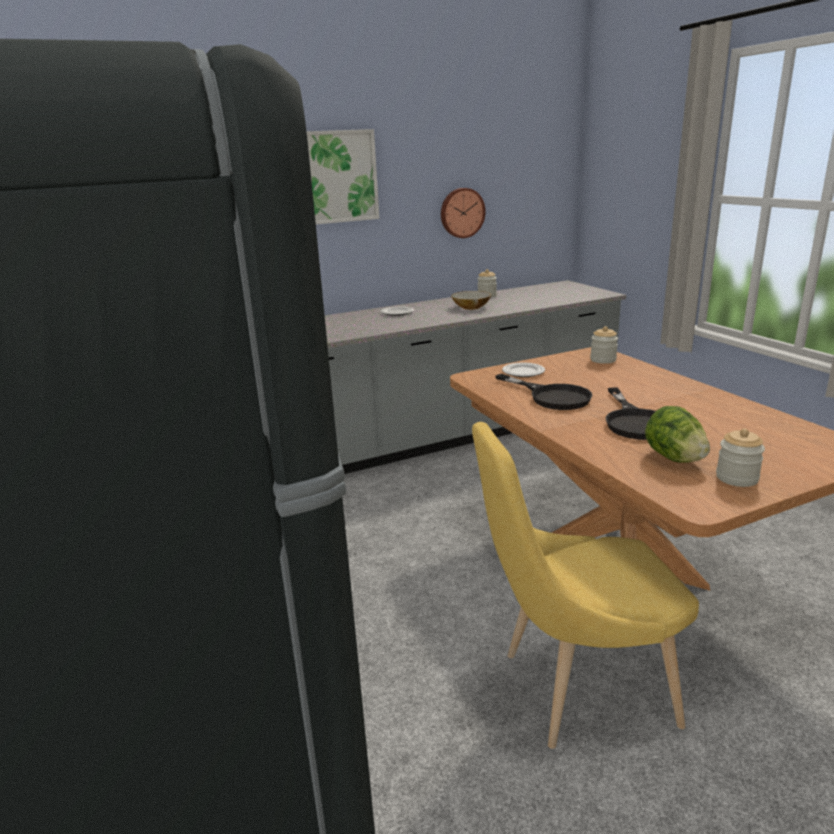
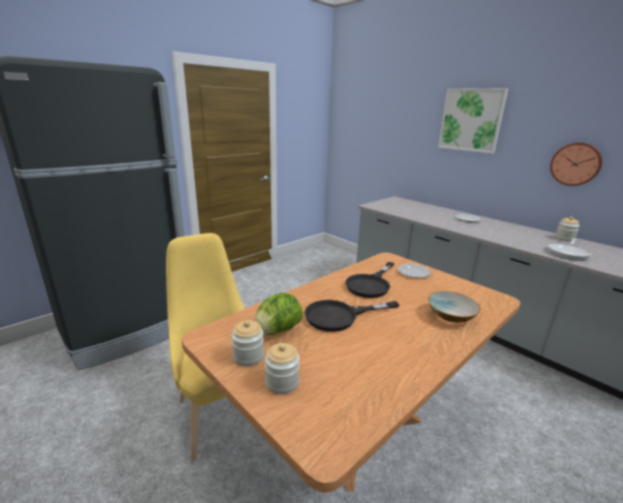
camera: 70 degrees right, 0 degrees up
(470, 307) = (516, 236): bowl -> bowl (450, 316)
(526, 302) = (568, 253): none -> frying pan
(603, 360) = (479, 302): jar -> jar (282, 382)

